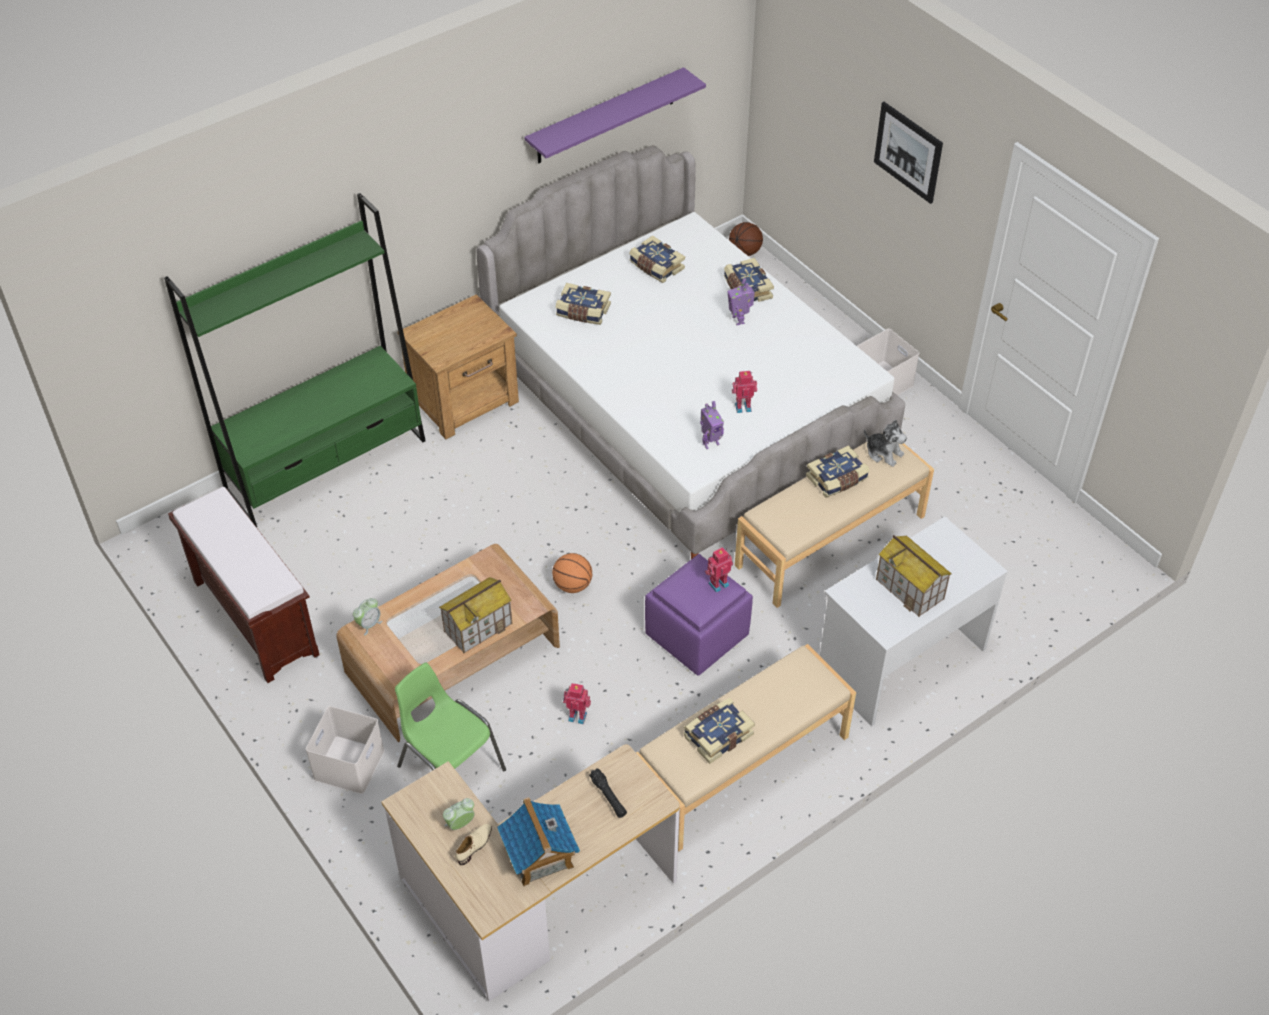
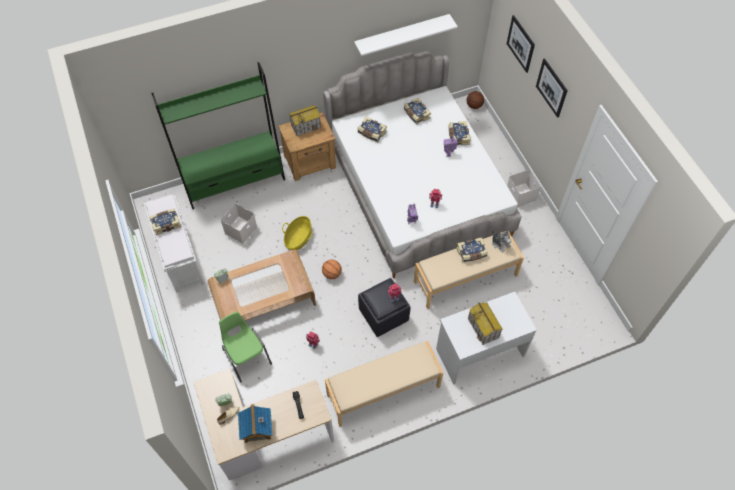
camera: 15 degrees right, 10 degrees up
(254, 617) = (179, 256): brown bench -> white bench
(350, 766) = (201, 344): white storage box -> white storage box (241, 230)
(478, 627) = (273, 293): toy house -> toy house (306, 126)
(486, 537) = (298, 238): none -> basket
(606, 116) = (402, 34): purple shelf -> white shelf
(697, 636) = (383, 315): purple ottoman -> black ottoman
(717, 735) = (367, 380): book -> book (166, 223)
(827, 94) = (520, 43): none -> picture

